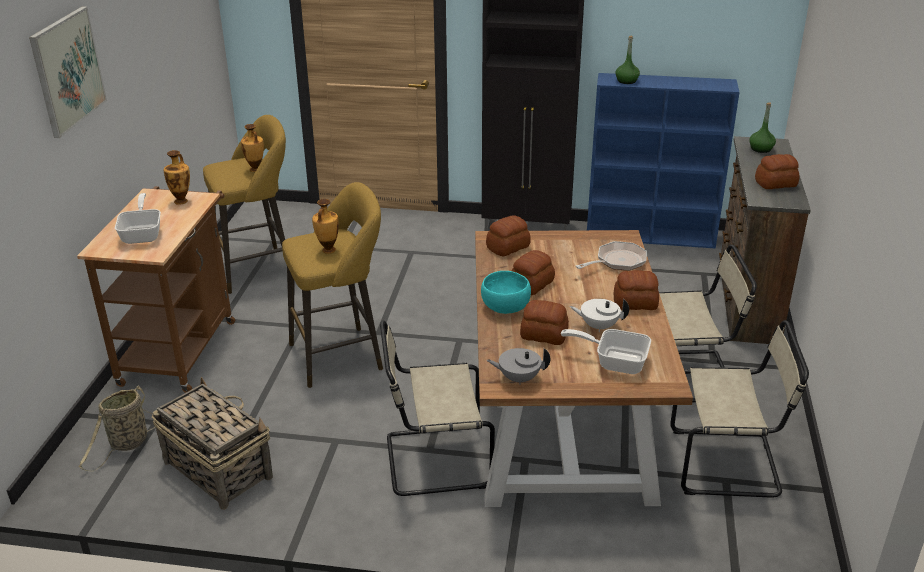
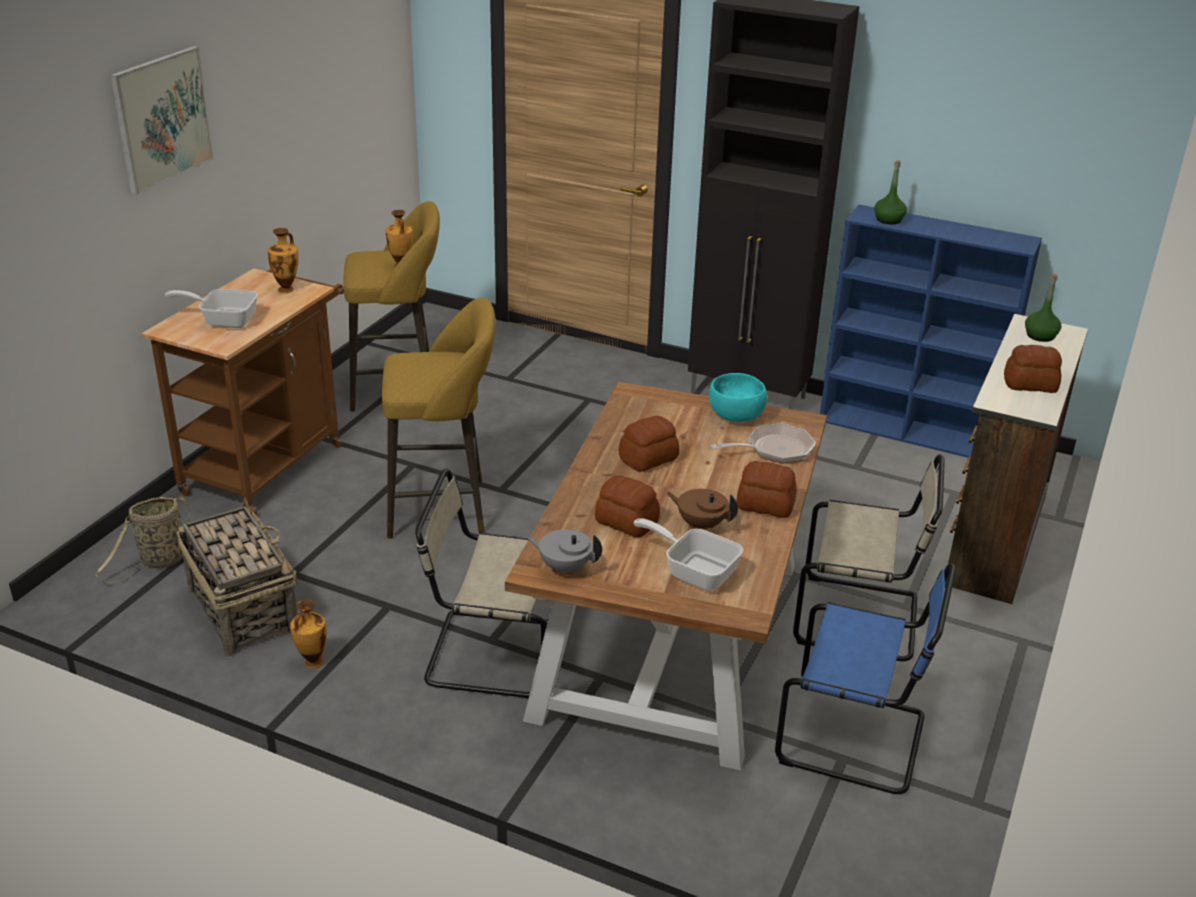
camera: 15 degrees right, 0 degrees up
(143, 233) = (224, 320): frying pan -> frying pan turned 90 degrees counterclockwise
(328, 250) = (429, 375): vase -> vase (312, 662)
(506, 307) = (600, 480): turquoise bowl -> turquoise bowl (736, 416)
(508, 247) = (647, 408): bread -> none
(598, 326) = (701, 524): white teapot -> brown teapot
(728, 463) = (857, 739): beige chair -> blue chair

